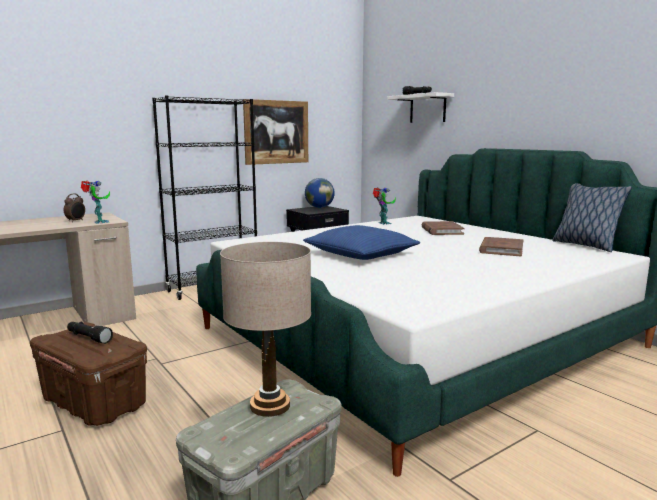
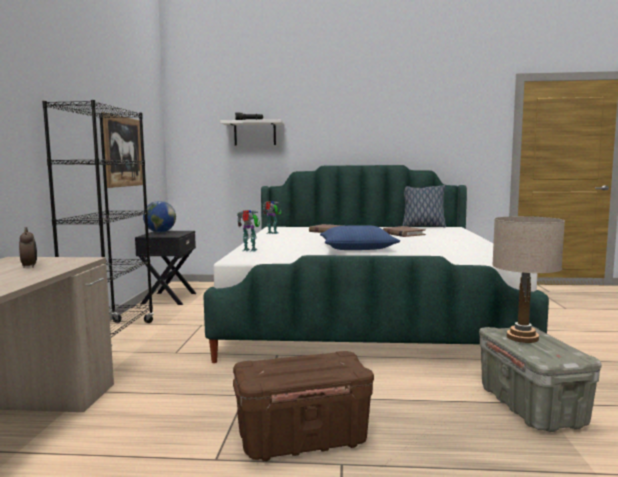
camera: 50 degrees left, 5 degrees down
(88, 338) = (296, 365): black flashlight -> none
(99, 222) = (72, 262): toy robot -> toy robot (250, 250)

